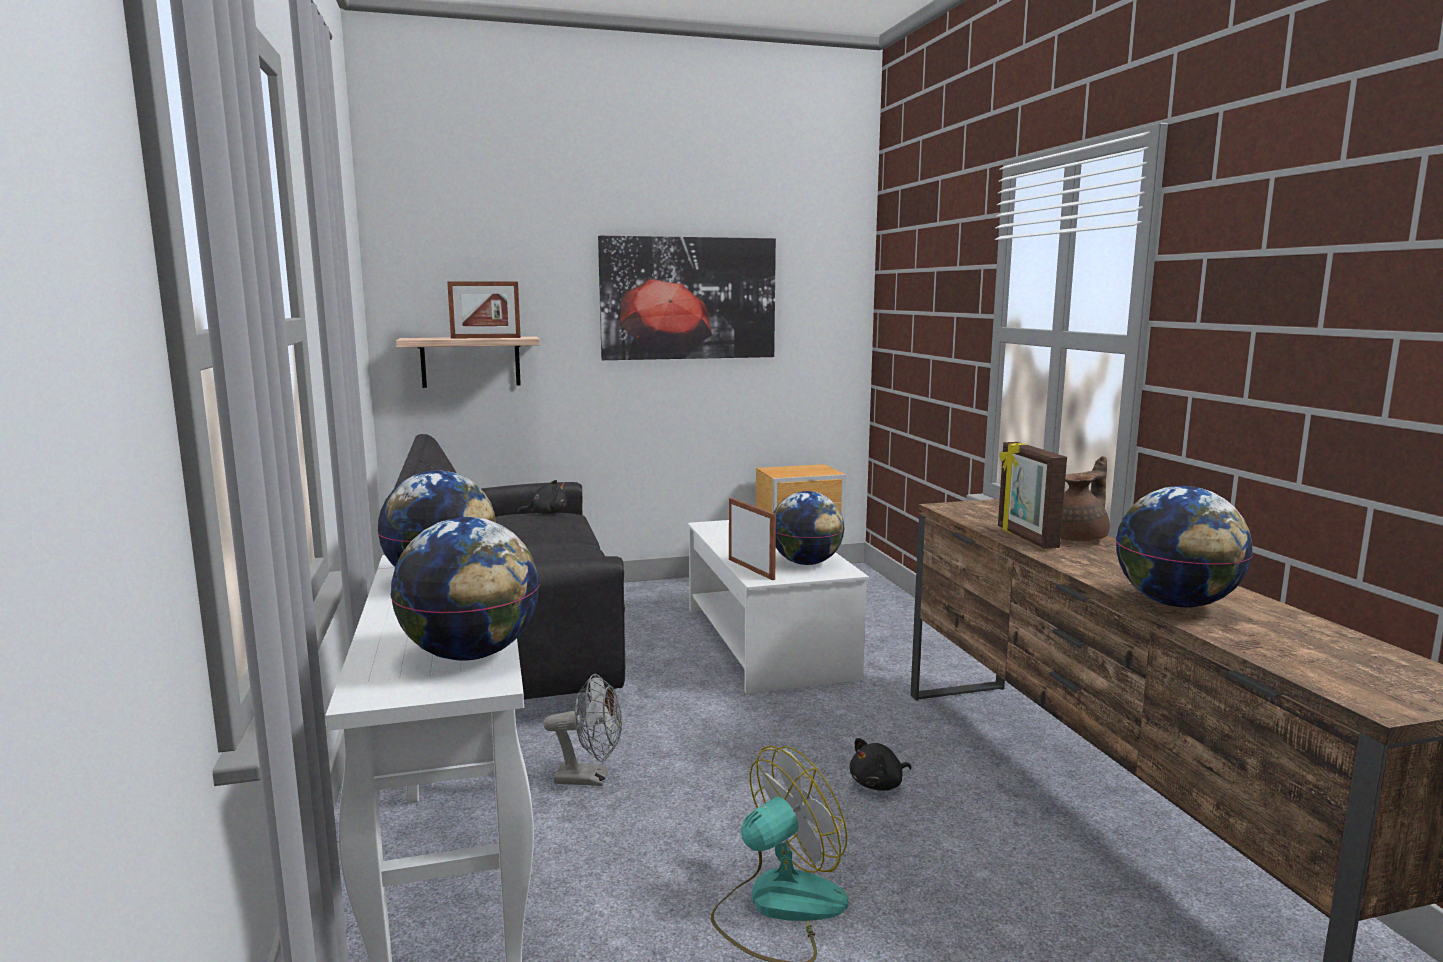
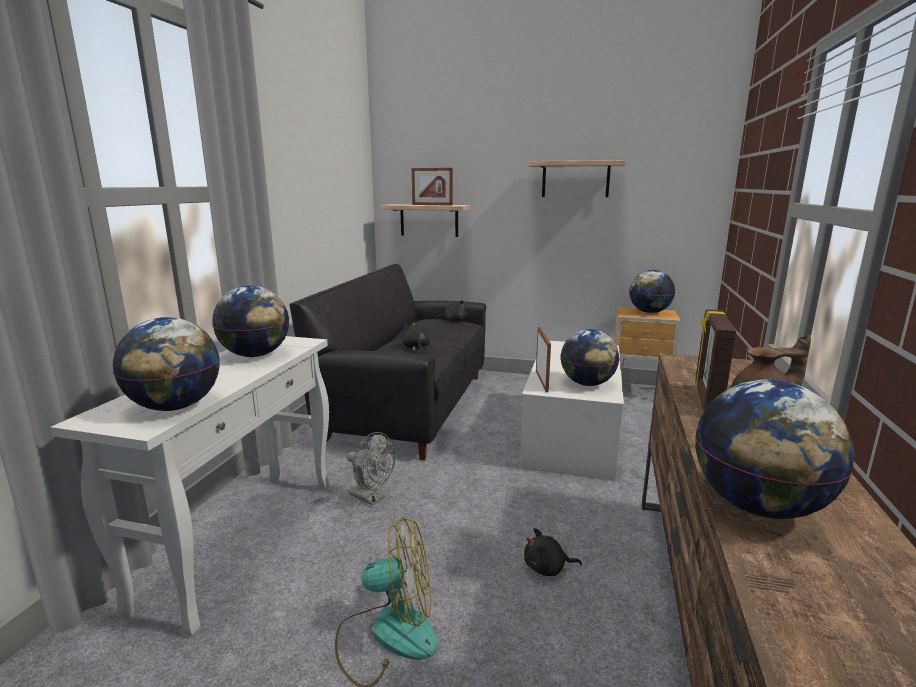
camera: 30 degrees right, 5 degrees up
(549, 554) = (416, 348): none -> black plush toy
(688, 298) = (575, 179): picture -> shelf
(801, 469) = (649, 312): none -> globe

